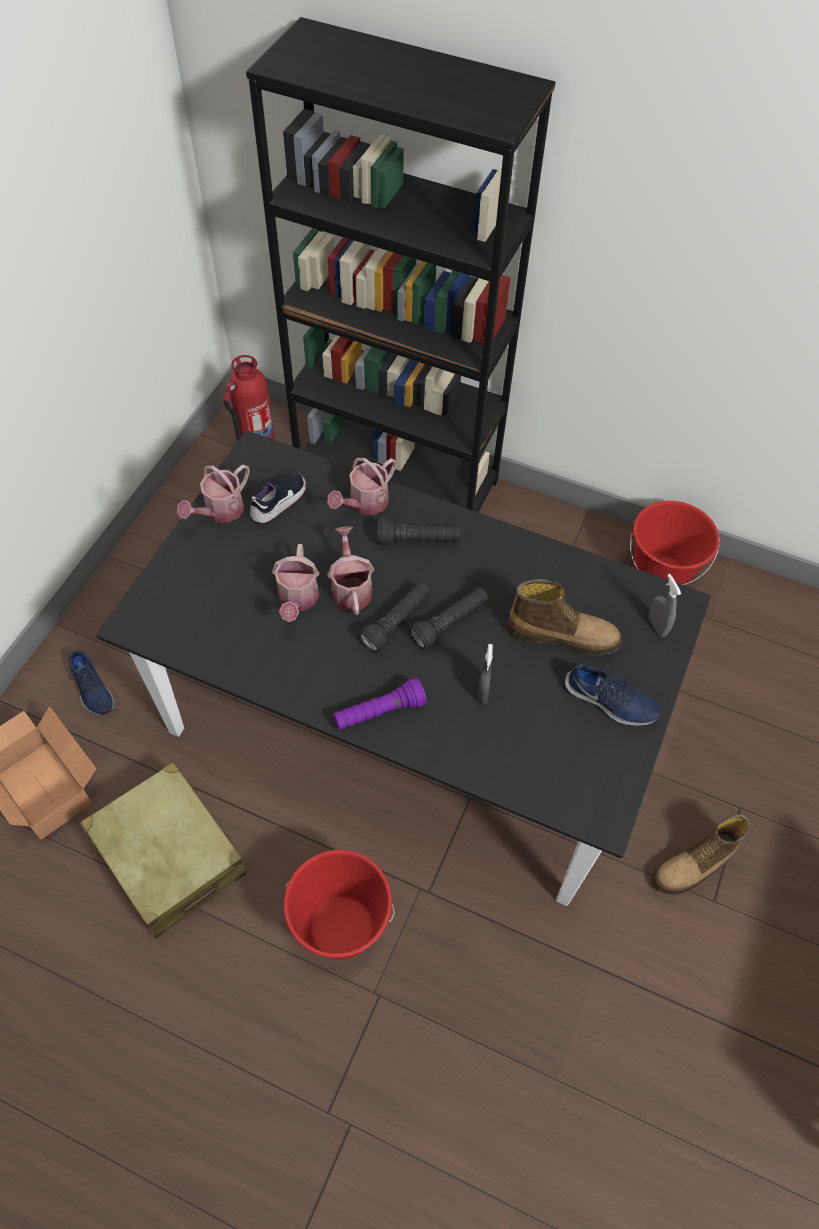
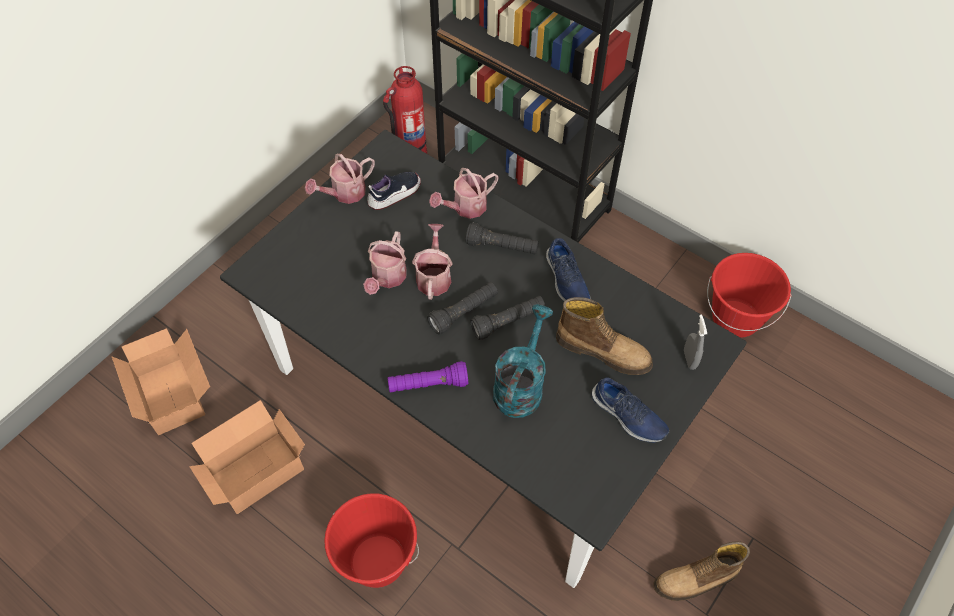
camera: 15 degrees right, 0 degrees up
(92, 689) = (228, 322): blue shoe -> blue shoe (566, 281)
(169, 856) = (254, 471): beige suitcase -> cardboard box
(483, 691) = (520, 385): grey spray bottle -> turquoise watering can

